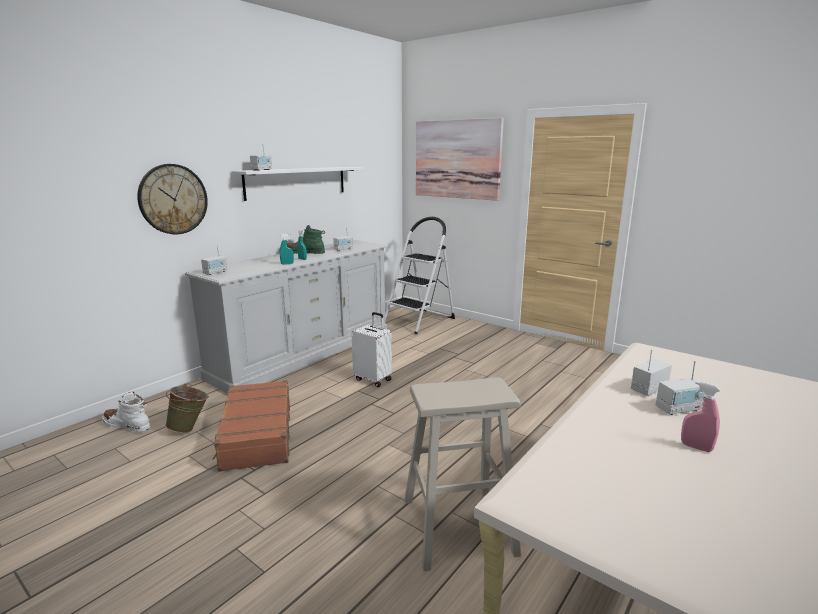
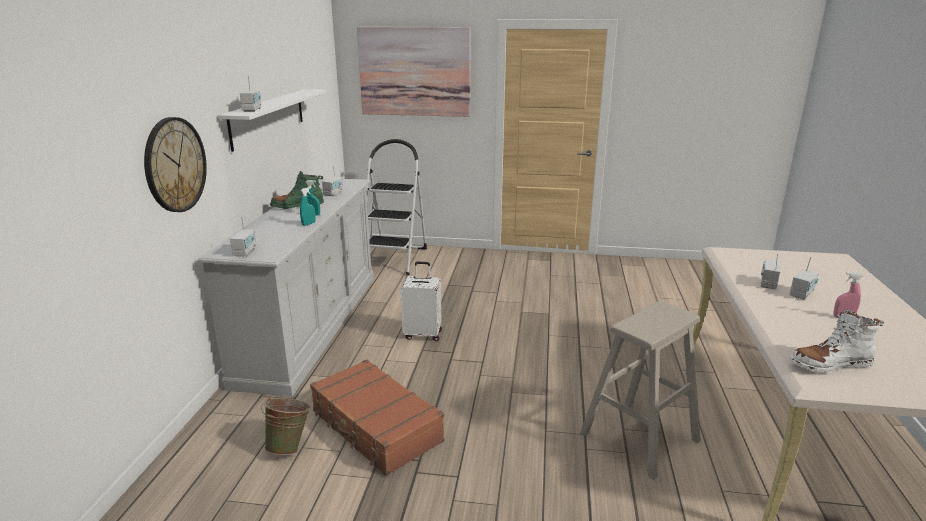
camera: 30 degrees left, 5 degrees up
(127, 425) = (203, 471): white boot -> white boot (830, 364)

